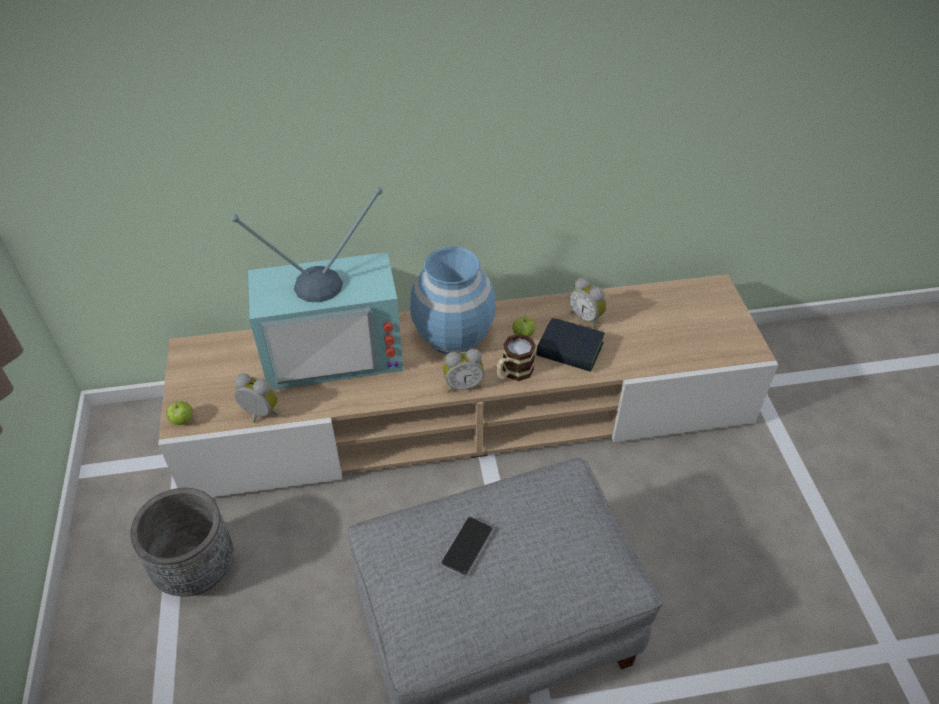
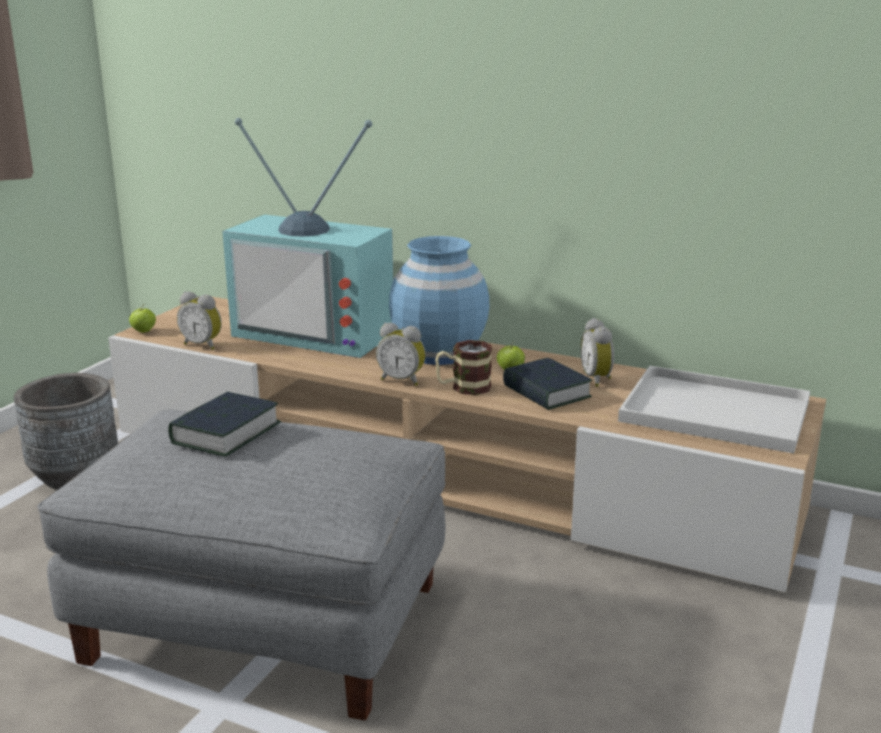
camera: 35 degrees right, 25 degrees down
(259, 414) = (203, 345): alarm clock -> alarm clock turned 150 degrees clockwise
(467, 546) = (226, 433): phone -> book
(686, 320) = (719, 411): none -> white tray

